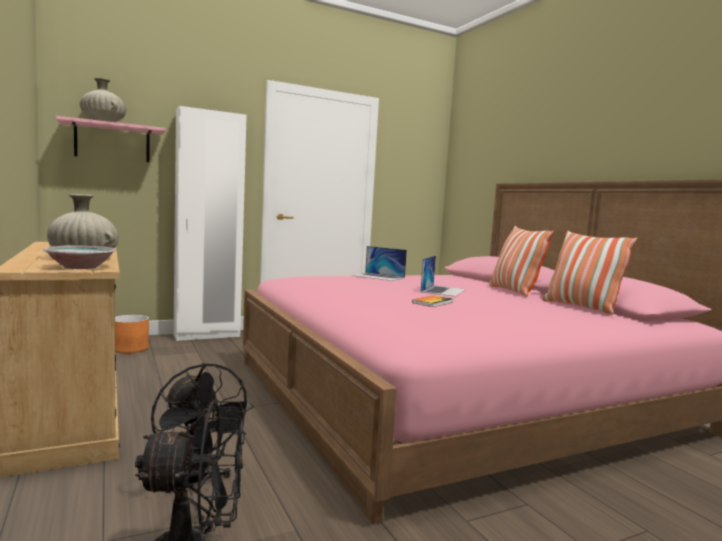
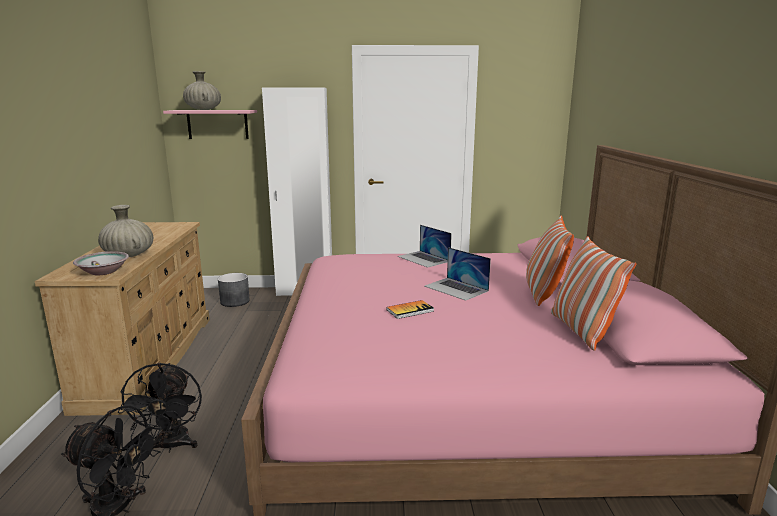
camera: 25 degrees right, 10 degrees up
(130, 348) = (234, 302): orange planter -> grey planter
(443, 290) = (456, 288): laptop -> laptop turned 90 degrees clockwise

